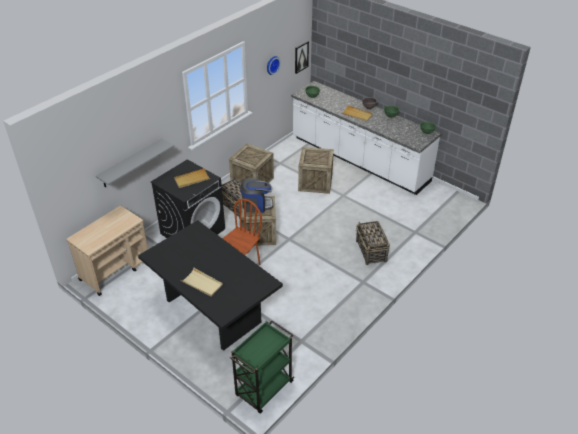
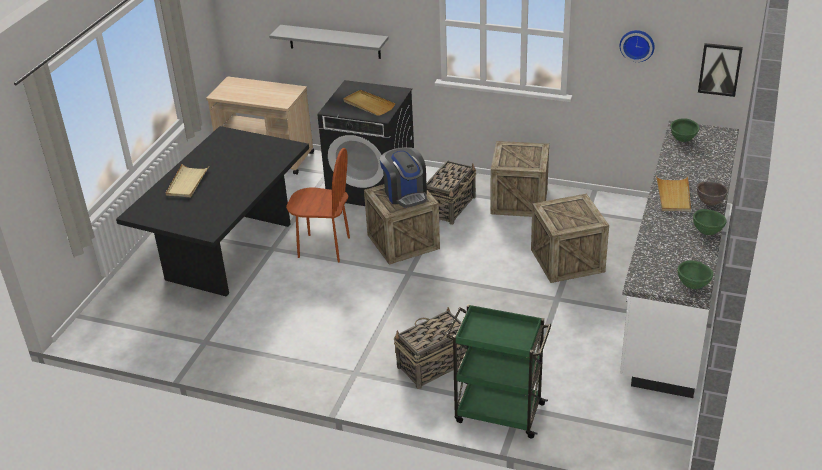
camera: 70 degrees right, 5 degrees down
(263, 389) = (109, 333): green cart -> green cart (497, 412)

